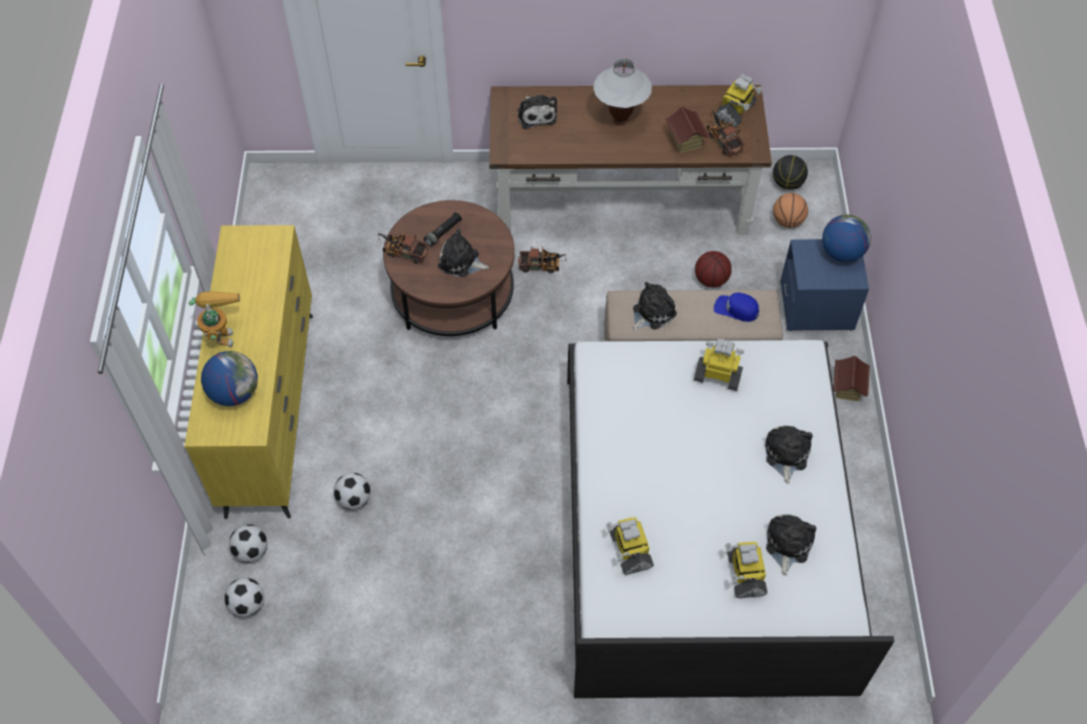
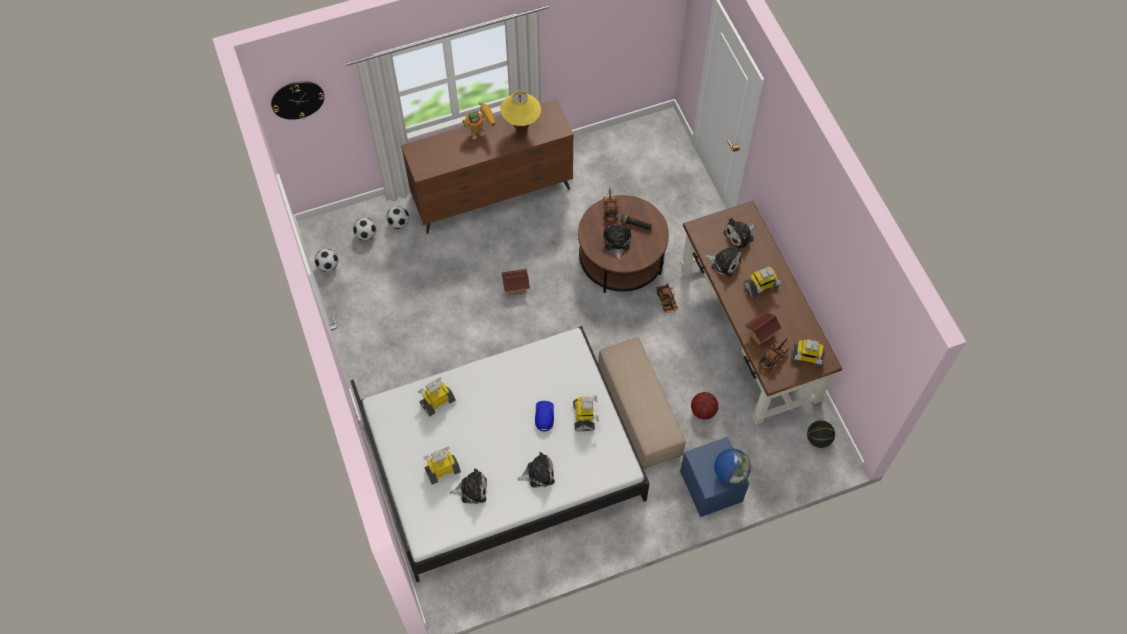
camera: 70 degrees right, 5 degrees up
(82, 505) = (297, 99): none -> wall clock
(235, 393) = (443, 153): globe -> none
(249, 282) = (521, 129): none -> yellow table lamp
(271, 411) = (493, 195): yellow dresser -> brown dresser
(354, 499) = (450, 261): football -> football (328, 266)
(620, 120) = (760, 287): white table lamp -> toy robot
(652, 313) = (630, 368): plush toy -> plush toy (724, 262)
(736, 309) = (655, 420): blue cap -> blue cap (544, 416)
(787, 221) = (781, 448): basketball -> none
(847, 388) = (647, 523): toy house -> toy house (516, 287)

